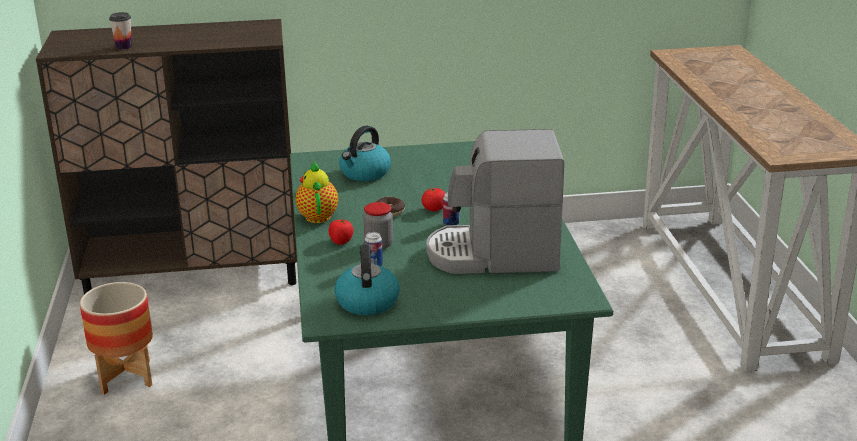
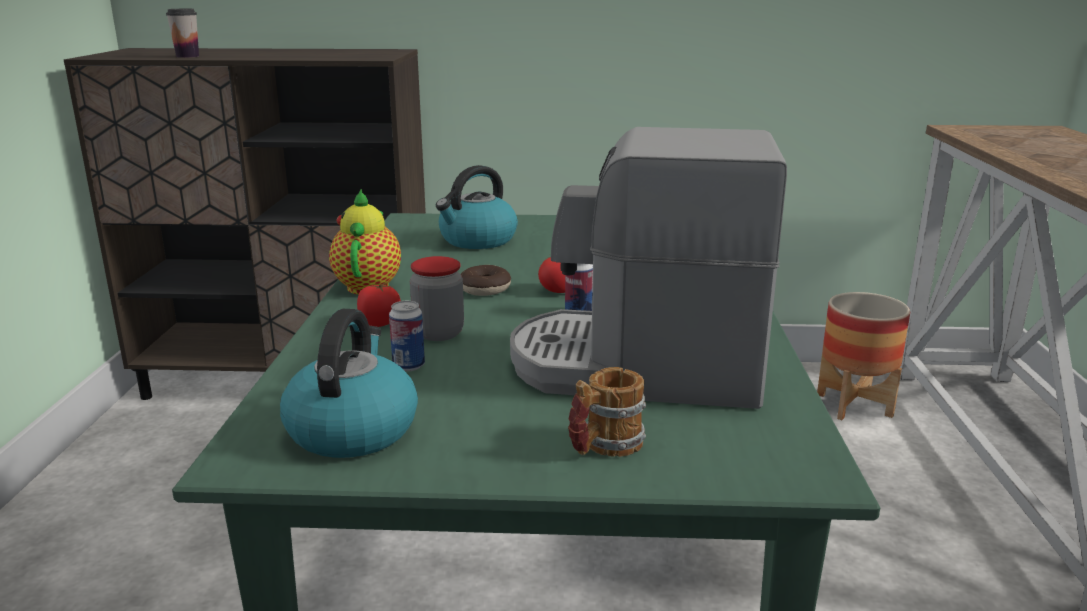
camera: 10 degrees right, 5 degrees down
(126, 377) = (115, 509): planter -> planter (854, 405)
(490, 297) = (604, 447): none -> mug

